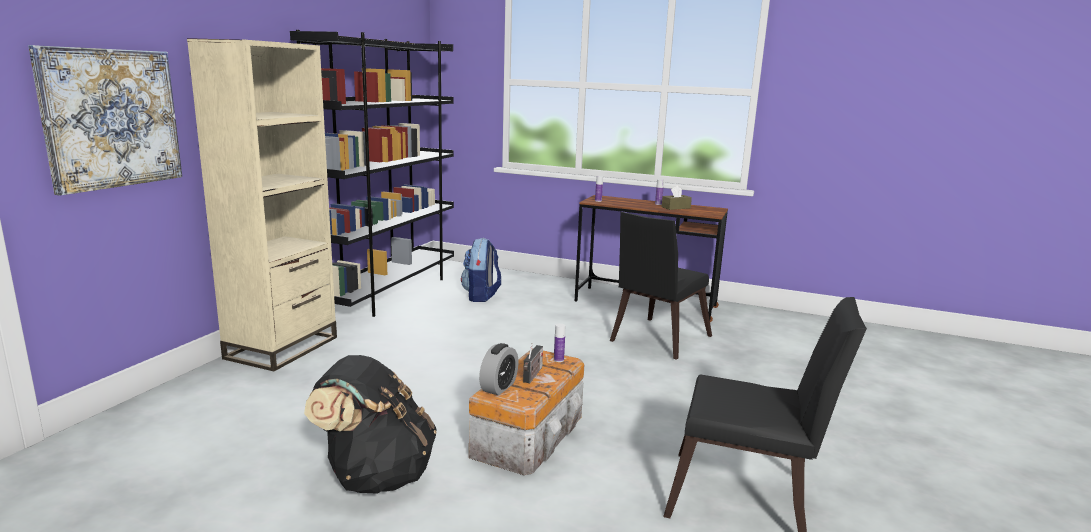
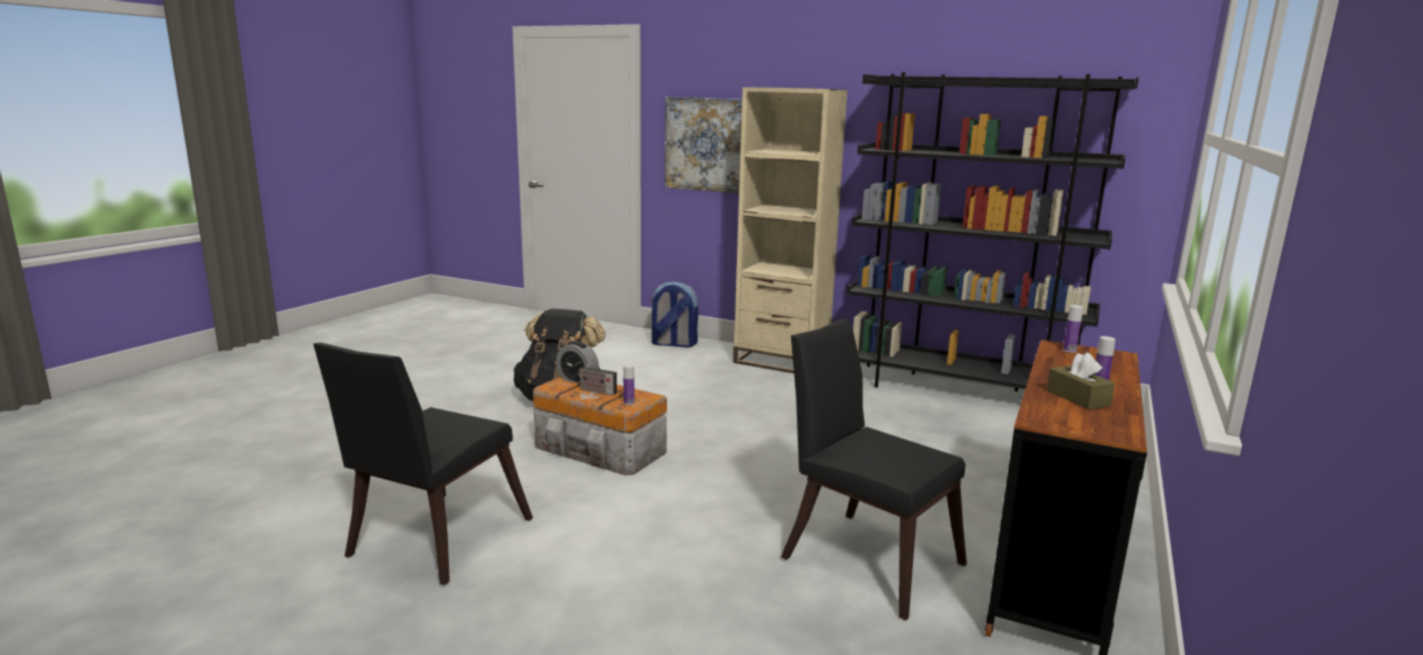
camera: 95 degrees right, 0 degrees up
(481, 296) = (985, 438): backpack -> backpack (673, 344)

